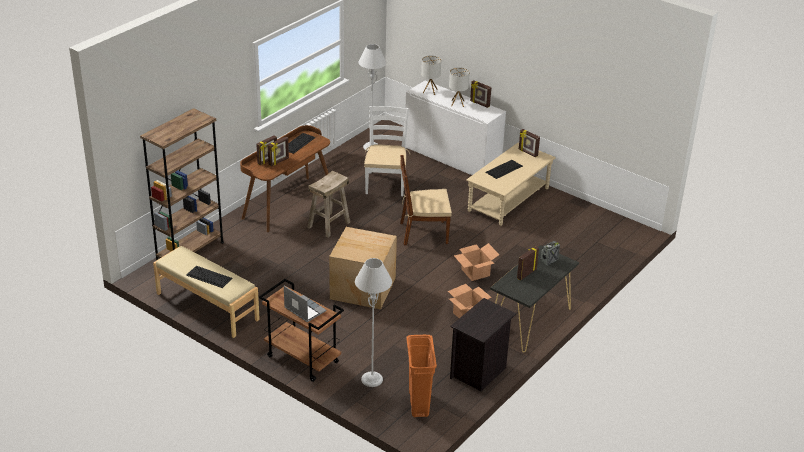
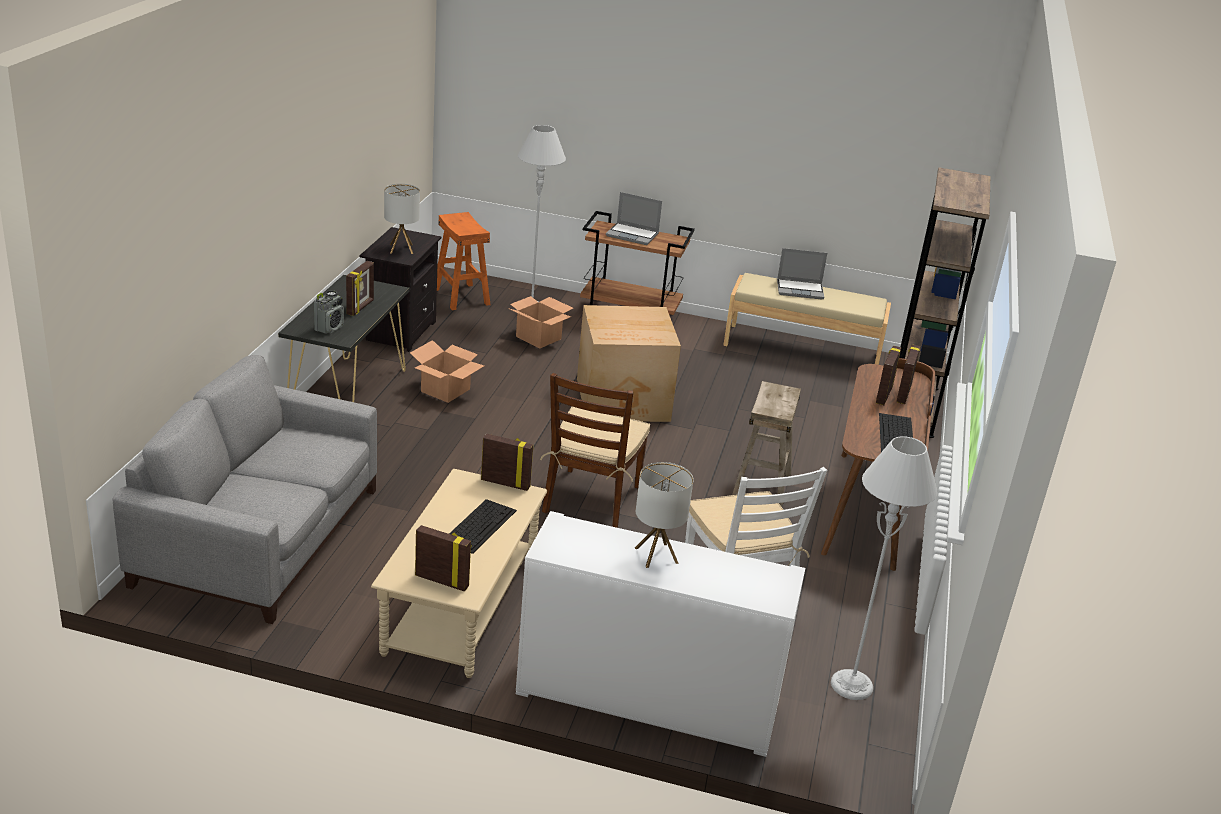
camera: 155 degrees right, 5 degrees down
(208, 276) = (800, 290): keyboard -> laptop
(419, 403) = (460, 296): orange trash can -> orange stool
(423, 233) = (591, 499): brown chair -> brown chair turned 135 degrees clockwise
(430, 91) = (750, 581): table lamp -> table lamp (401, 249)
(476, 272) = (462, 449): cardboard box -> cardboard box (538, 338)
(479, 104) = (602, 565): picture frame -> picture frame (505, 483)
(590, 245) = (260, 536): none -> grey sofa

